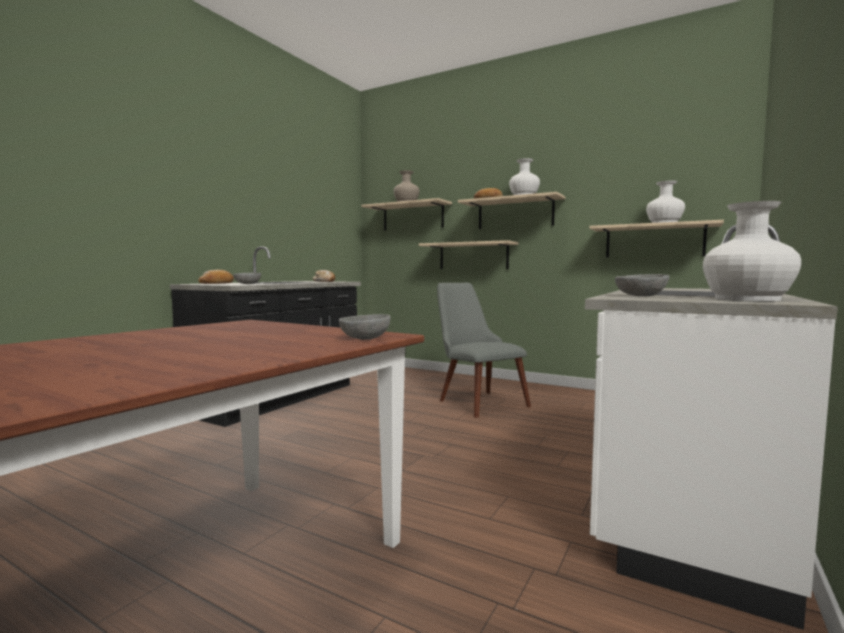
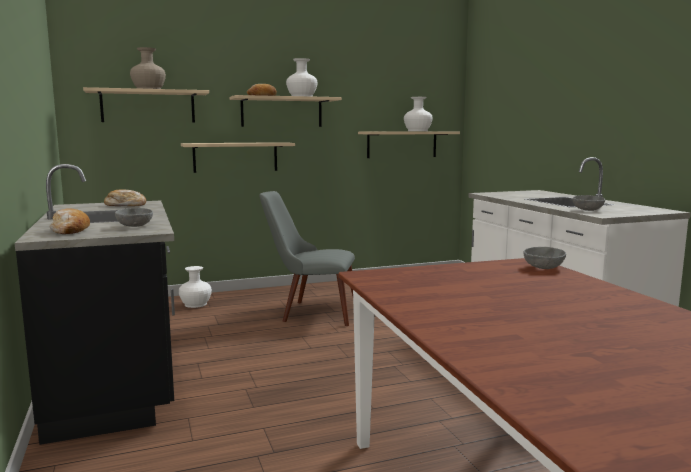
camera: 50 degrees left, 5 degrees up
(746, 299) = (635, 208): white vase -> white vase (195, 304)

